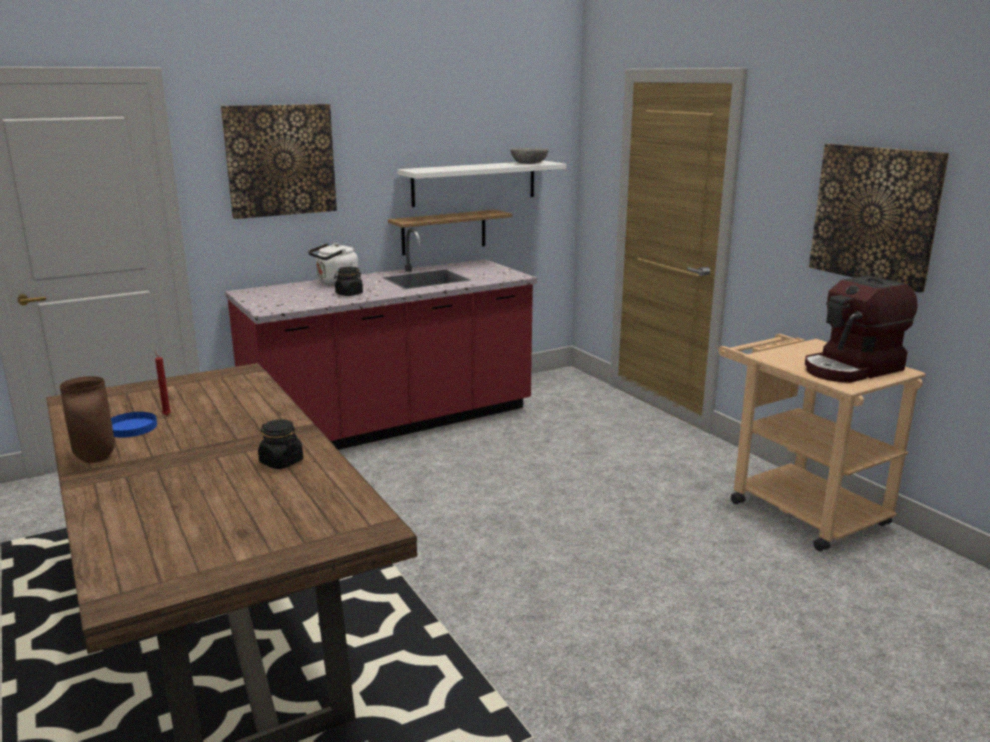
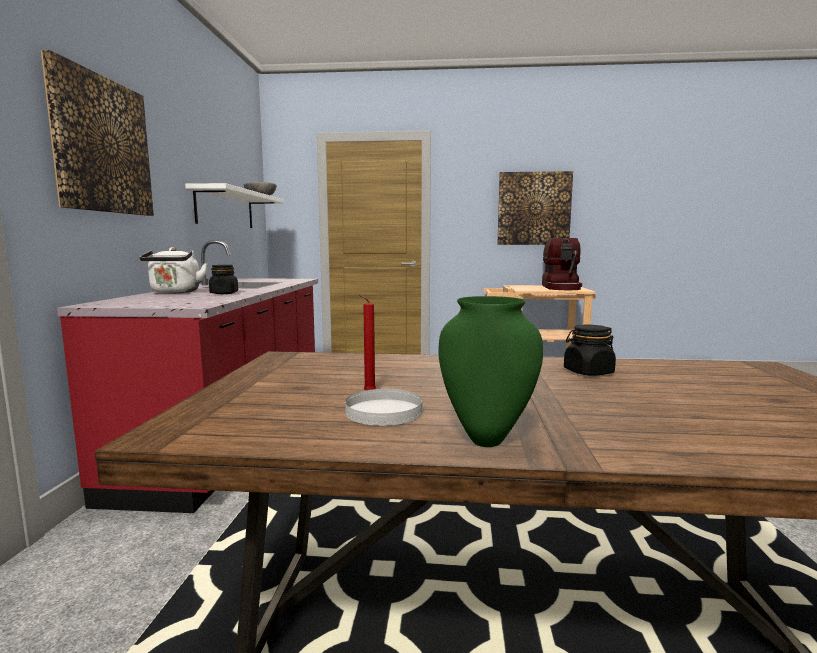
camera: 55 degrees left, 10 degrees down
(97, 459) = (487, 438): brown vase -> green vase
(132, 427) = (384, 411): blue plate -> white plate
(444, 232) = (213, 251): shelf -> none

